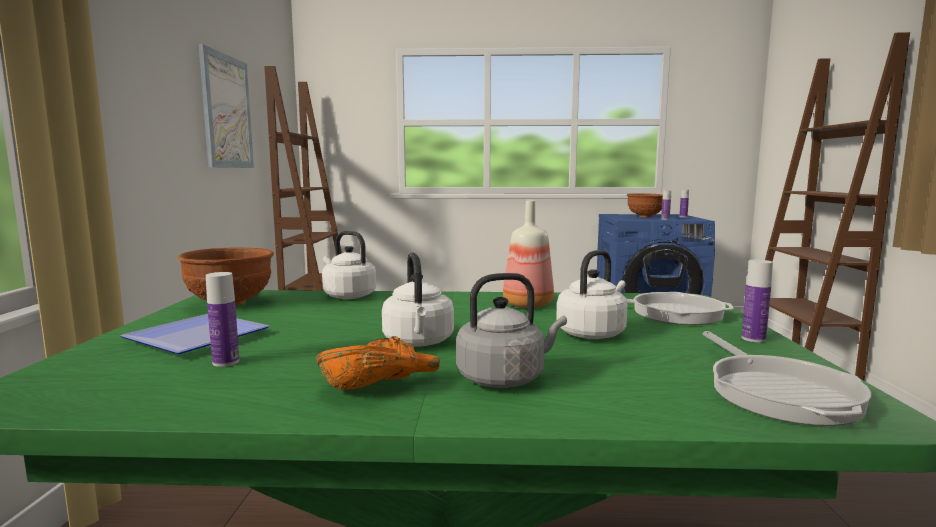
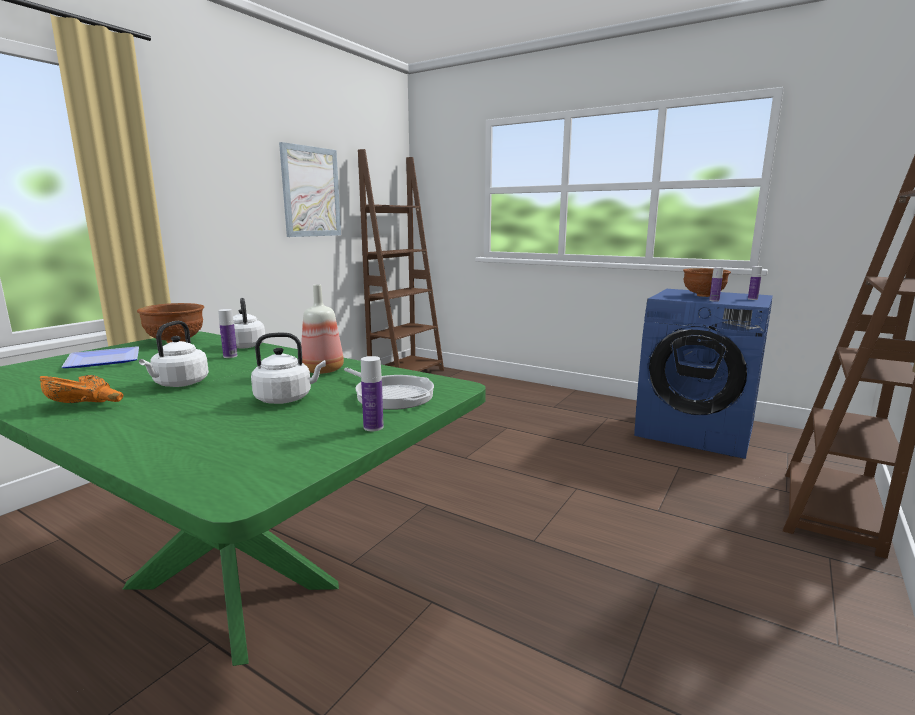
camera: 30 degrees right, 5 degrees up
(226, 362) = (75, 377): bottle -> bottle (230, 356)
(505, 378) = (146, 415): grey kettle -> none
(778, 392) = (243, 464): frying pan -> none

